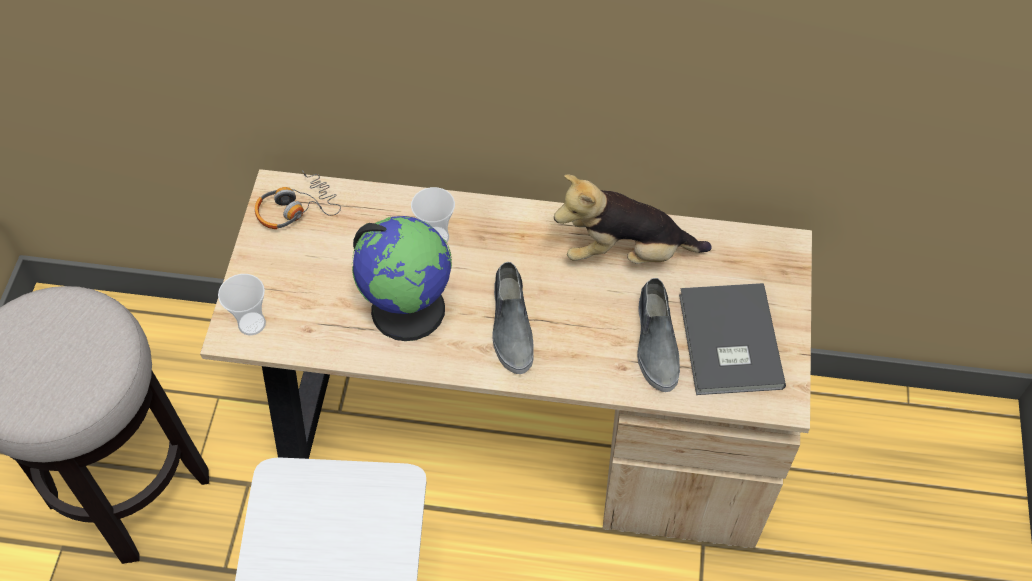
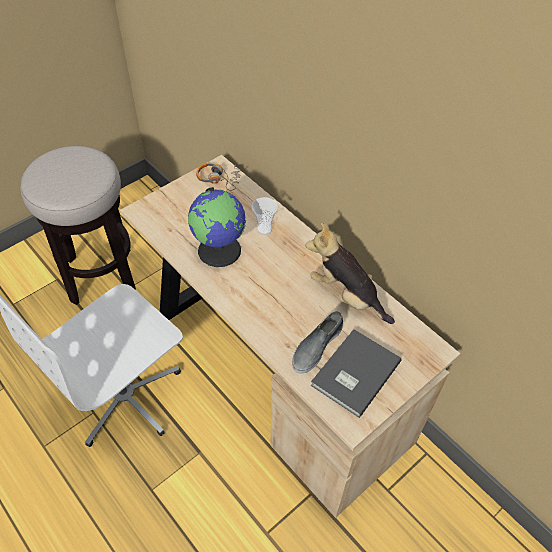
camera: 40 degrees right, 5 degrees down
(252, 323) = (151, 212): cup -> none
(511, 326) = (256, 289): grey shoe -> none

